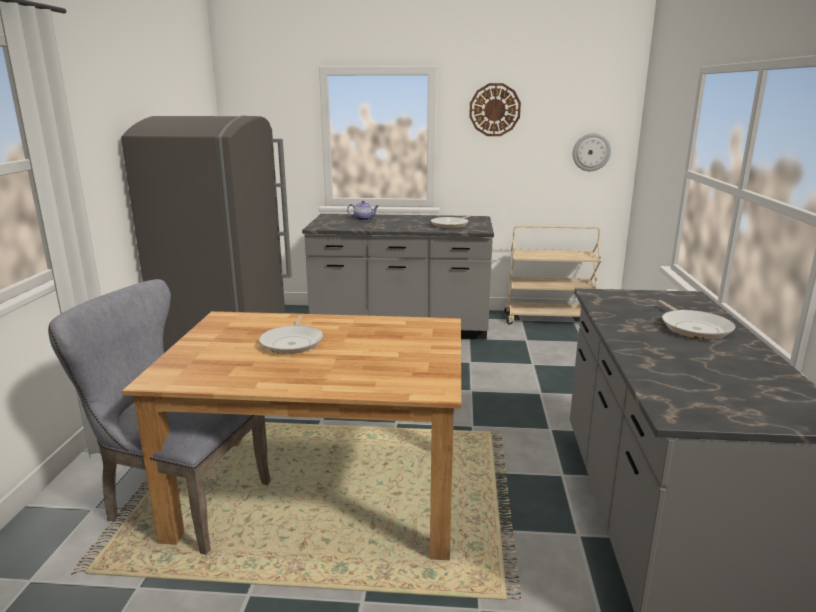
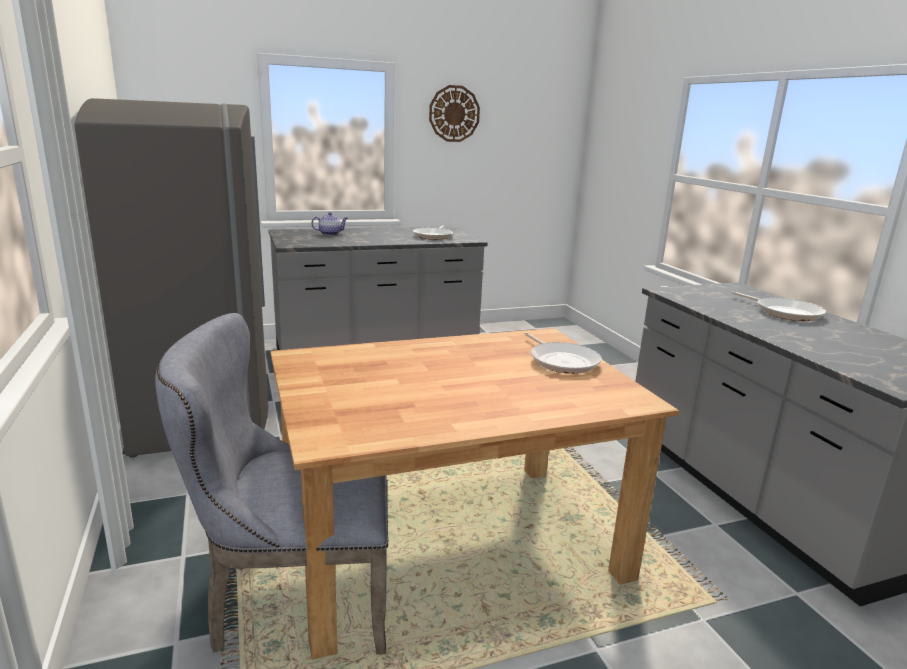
camera: 25 degrees left, 0 degrees up
(293, 342) = (424, 374): frying pan -> frying pan (562, 361)
(548, 319) = (511, 328): beige cart -> none
(591, 152) = (543, 159): wall clock -> none

